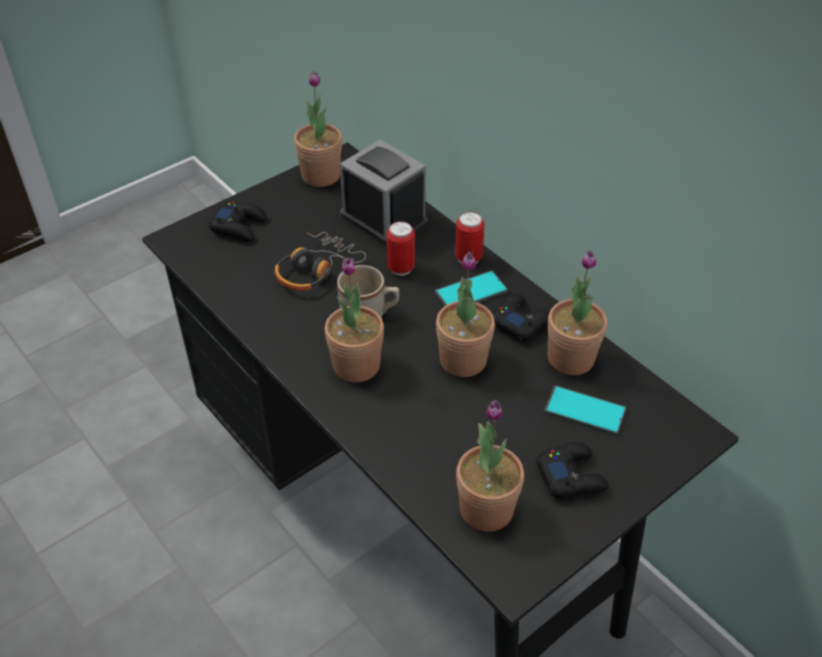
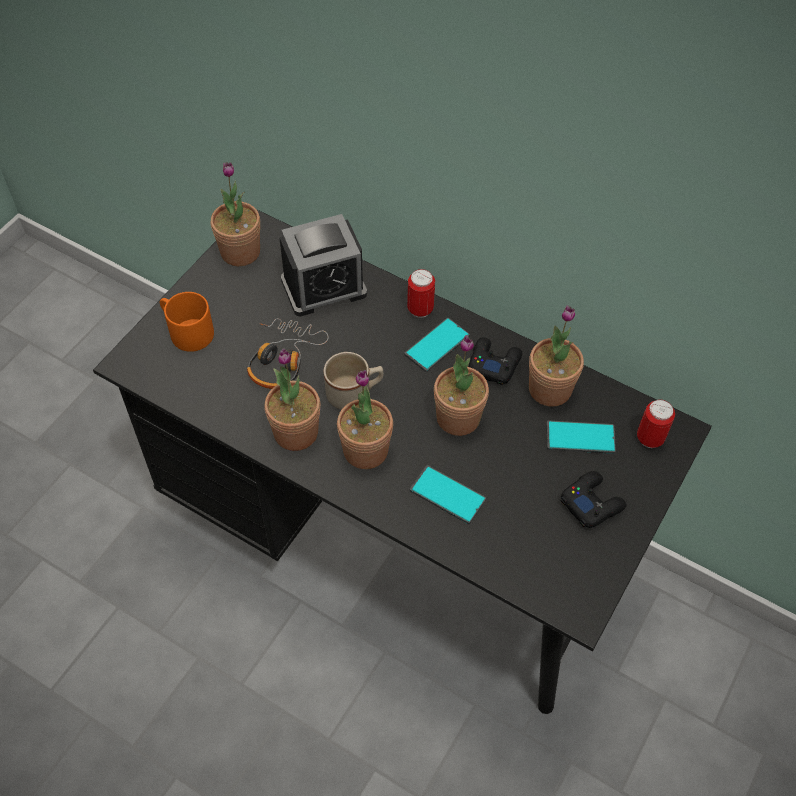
camera: 20 degrees left, 10 degrees up
(239, 226) = (186, 331): black game controller -> orange mug
(384, 219) = (324, 287): alarm clock -> alarm clock turned 135 degrees clockwise
(401, 268) = (362, 337): can -> can (650, 438)
(419, 427) = (447, 495): none -> phone
(486, 509) = (534, 555): potted plant -> potted plant (296, 432)

